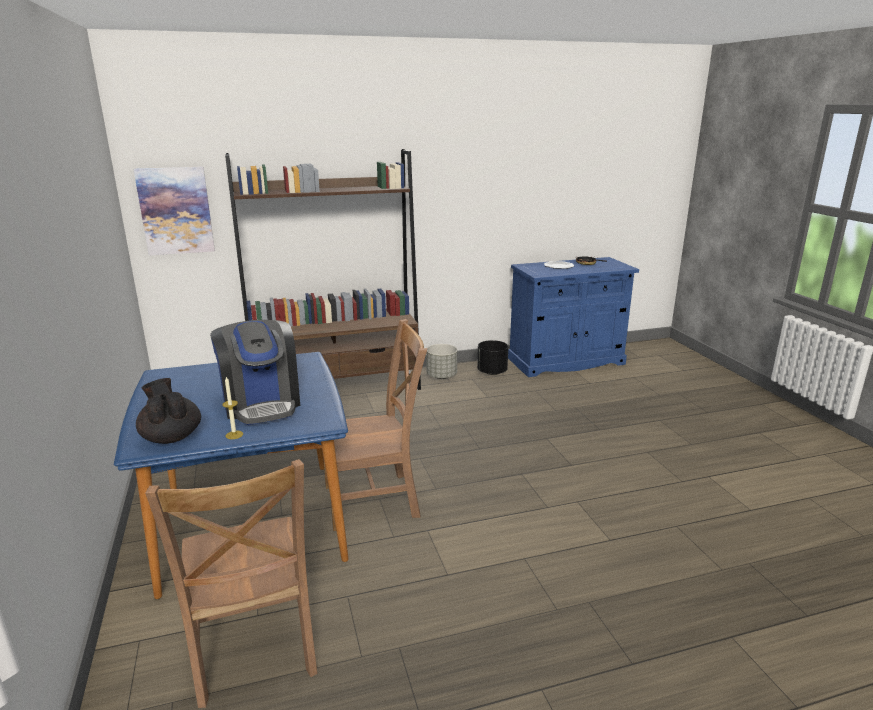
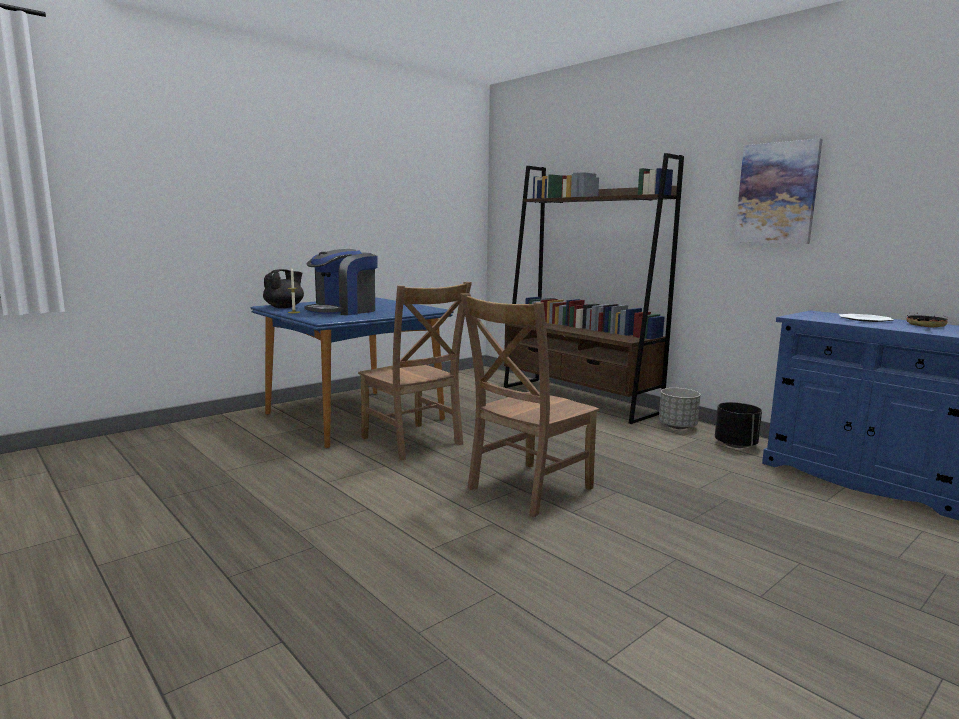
camera: 65 degrees right, 10 degrees down
(176, 210) = (513, 215): picture -> picture (777, 193)
(254, 650) = (225, 443): brown chair -> brown chair (526, 489)

